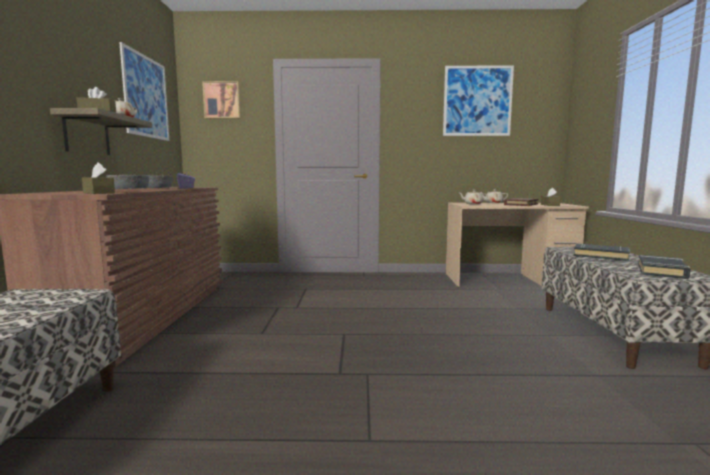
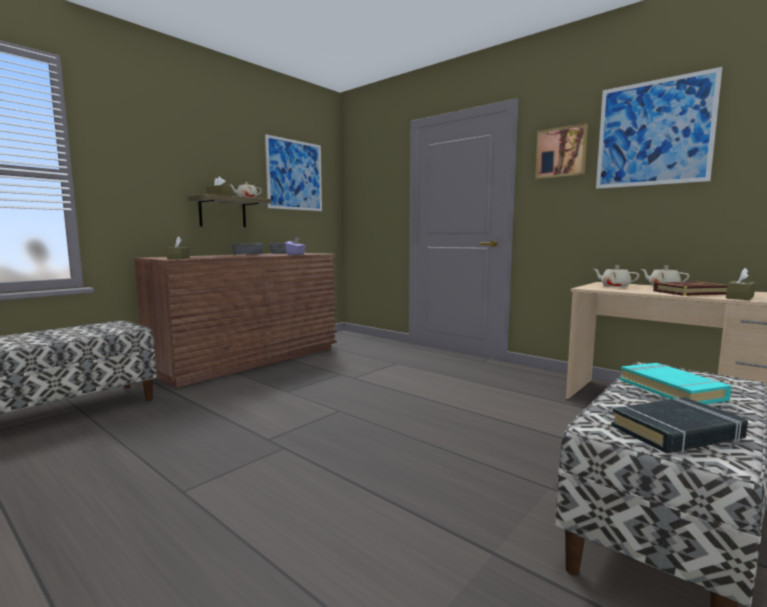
camera: 40 degrees right, 0 degrees up
(222, 100) = (370, 169): picture -> picture (561, 152)
(600, 256) = (671, 390): black book -> turquoise book

